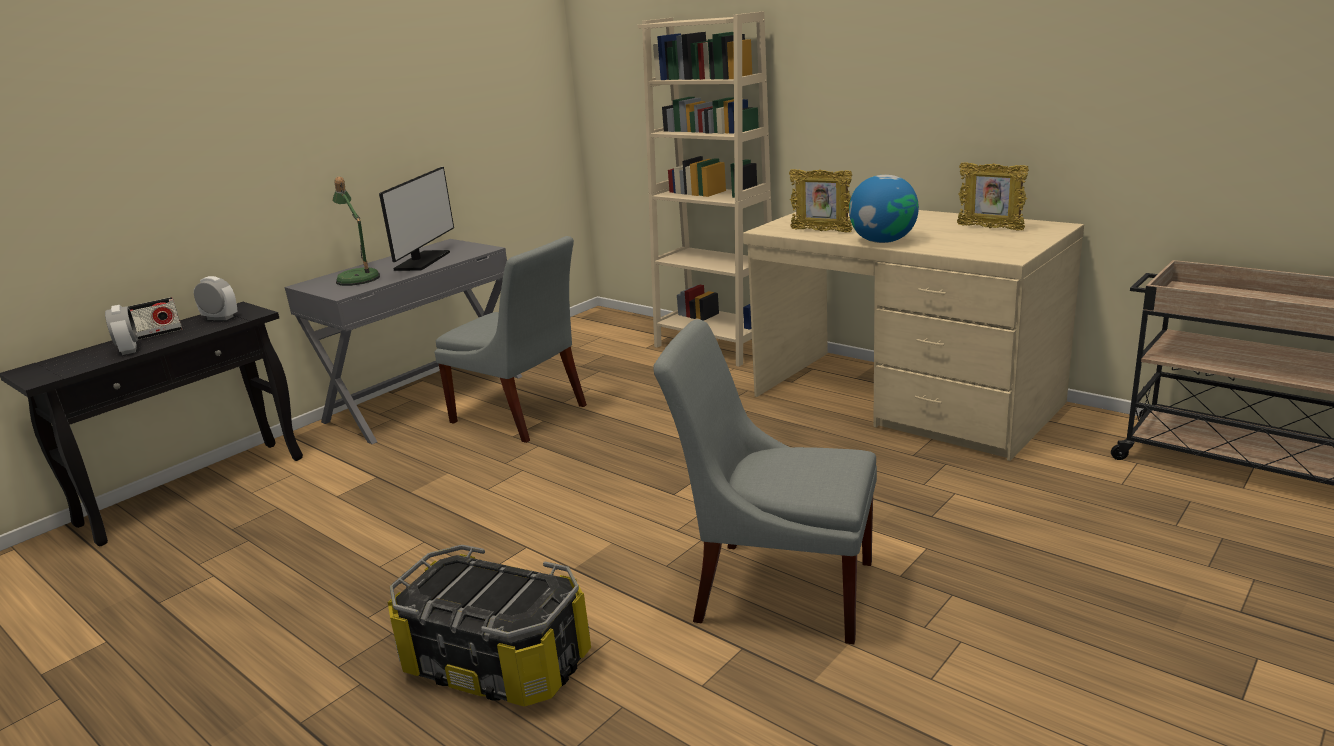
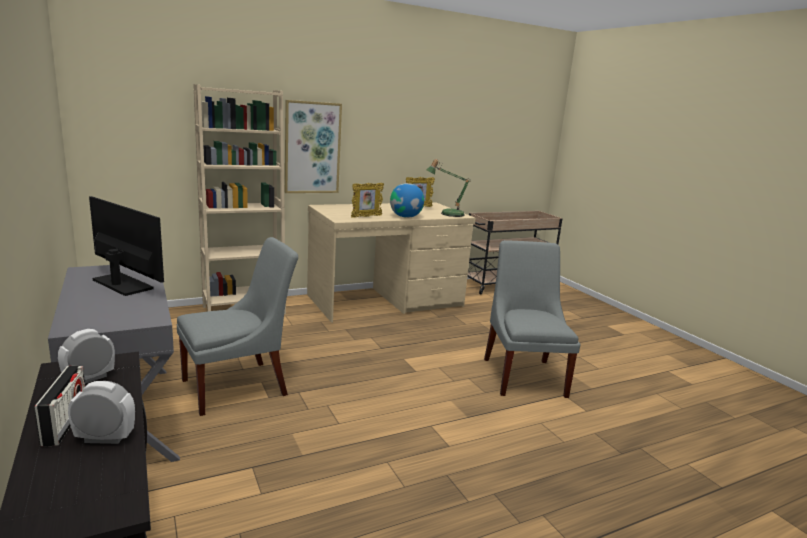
camera: 70 degrees left, 5 degrees down
(358, 277) = (109, 308): table lamp -> table lamp (448, 214)
(496, 663) = (545, 460): storage box -> none
(776, 588) = (523, 375): grey chair -> grey chair turned 135 degrees clockwise
(828, 103) = (312, 148): none -> picture

